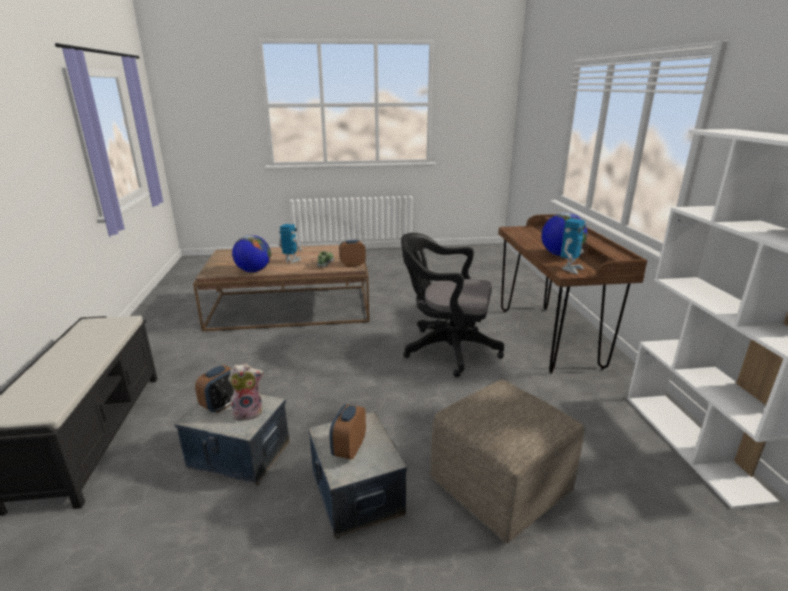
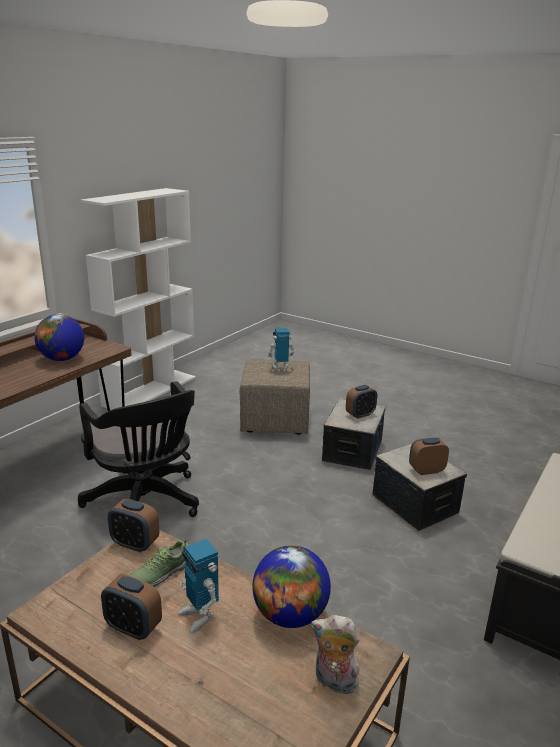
camera: 140 degrees left, 0 degrees up
(249, 412) = (408, 457): plush toy -> plush toy (334, 682)
(312, 253) = (133, 628): none -> alarm clock
(570, 269) = (102, 348): toy robot -> toy robot (280, 369)

